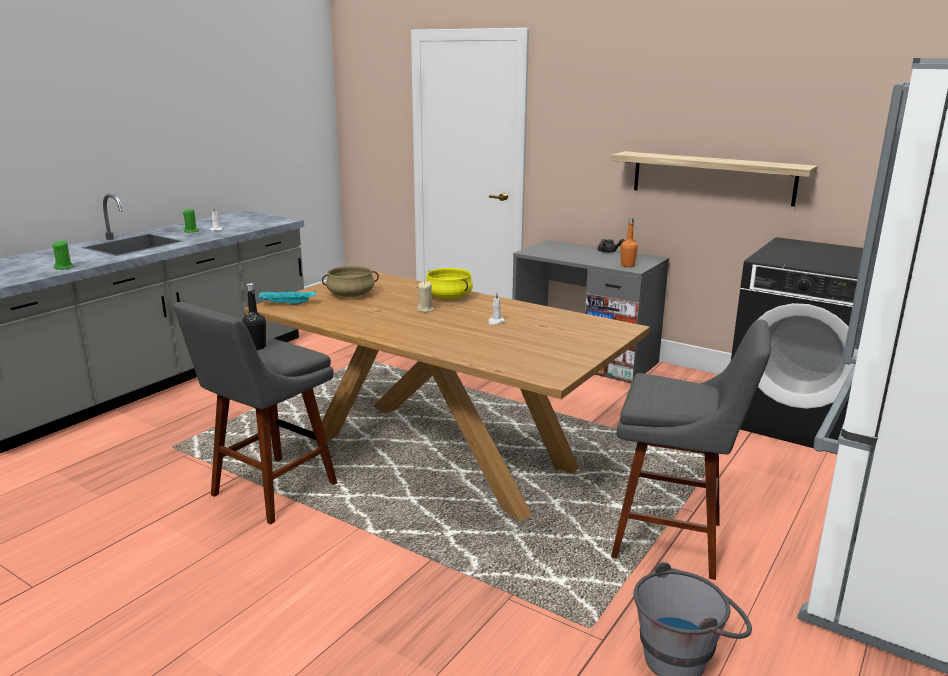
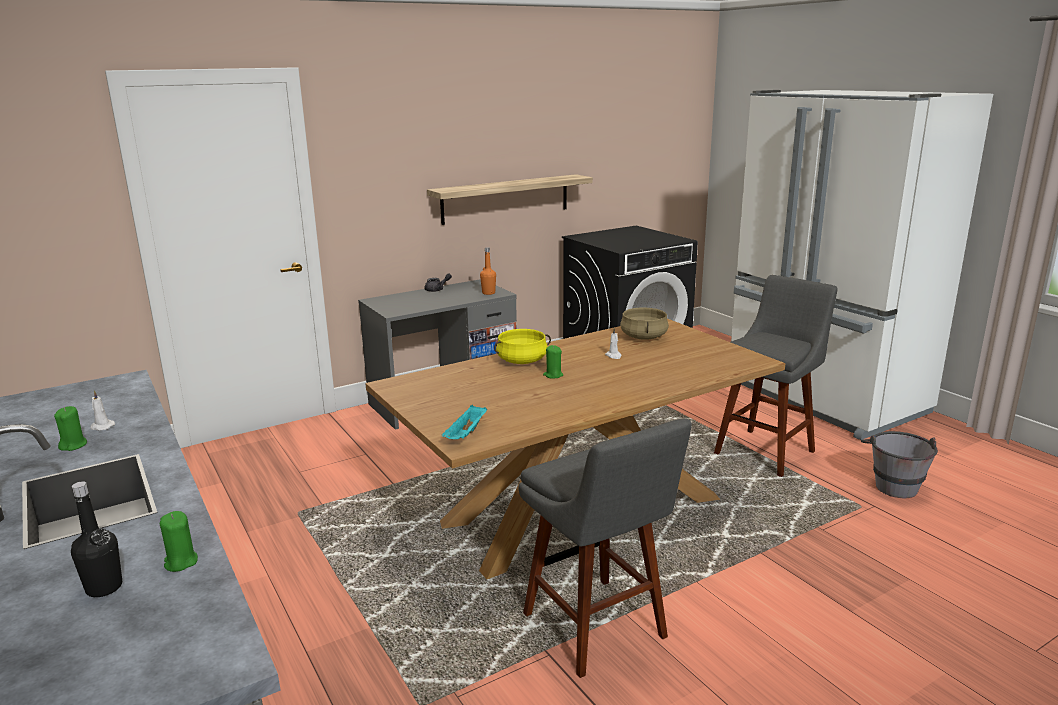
camera: 65 degrees left, 0 degrees up
(256, 347) = (567, 474): black bottle -> black bottle (104, 587)
(351, 295) = (465, 399): beige cooking pot -> beige cooking pot (644, 337)
(424, 310) = (553, 375): beige candle -> green candle

